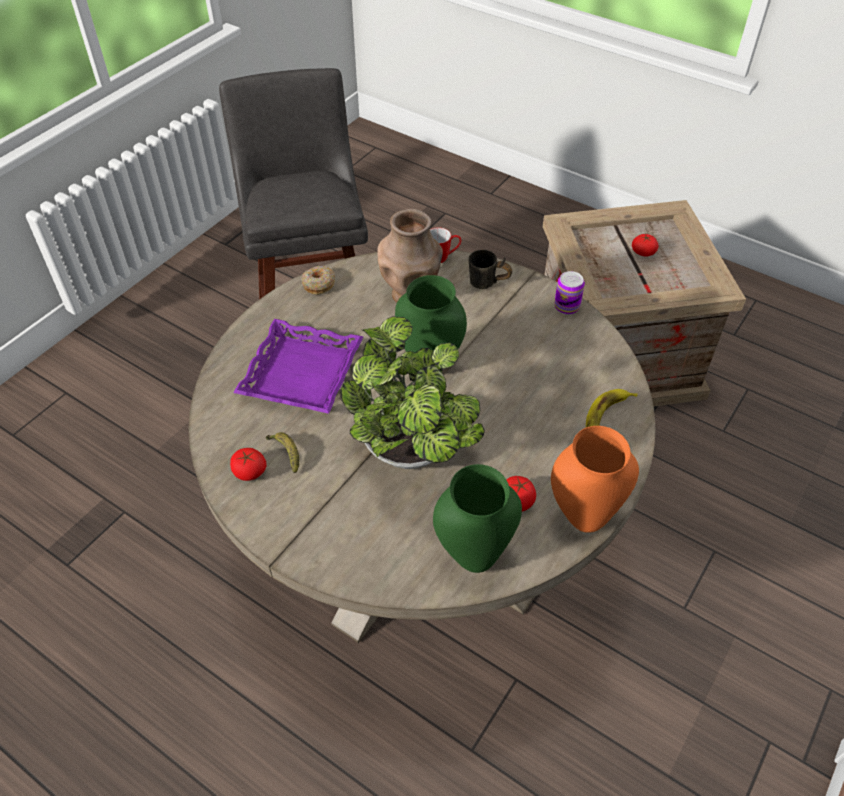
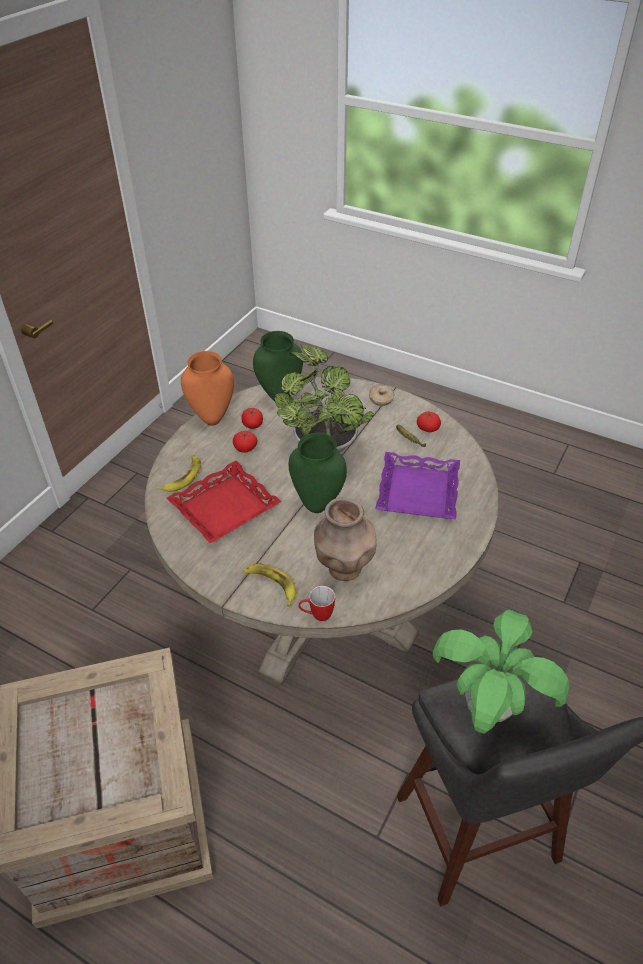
camera: 175 degrees right, 5 degrees down
(313, 193) = (487, 707): none -> potted plant
(318, 284) = (433, 573): donut -> donut (381, 399)
(487, 285) = (271, 584): grey mug -> banana
(545, 369) = (225, 508): none -> red tray
(566, 306) = (197, 567): can -> none
(643, 252) = (79, 760): tomato -> tomato (245, 448)

